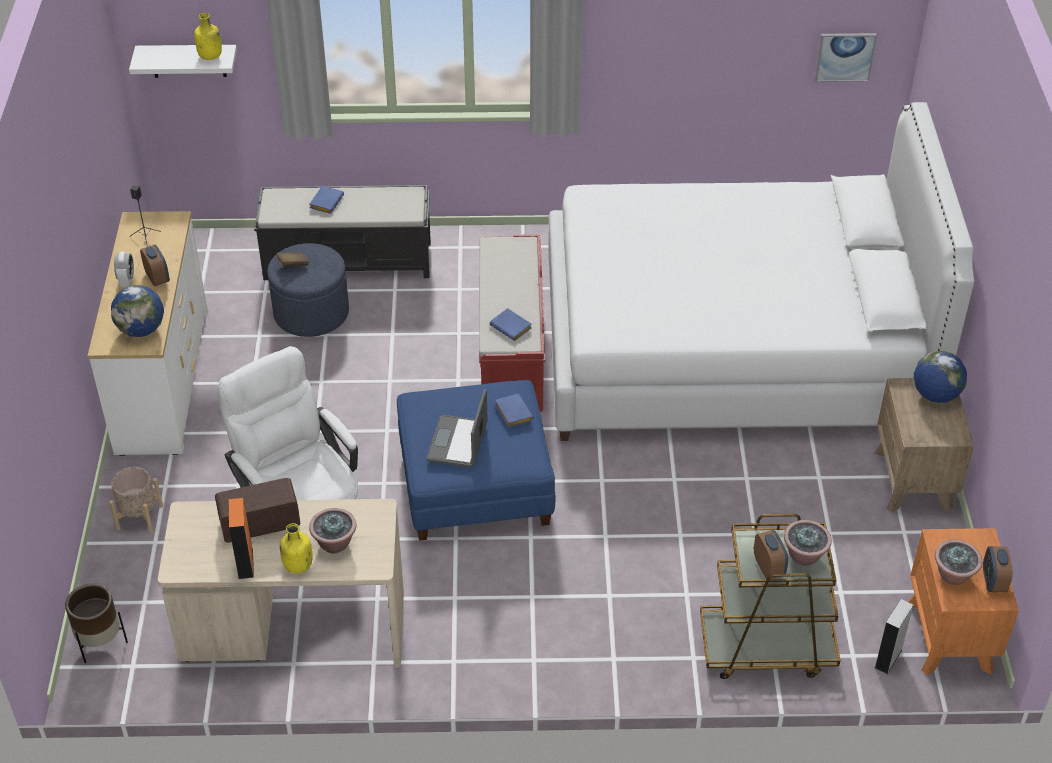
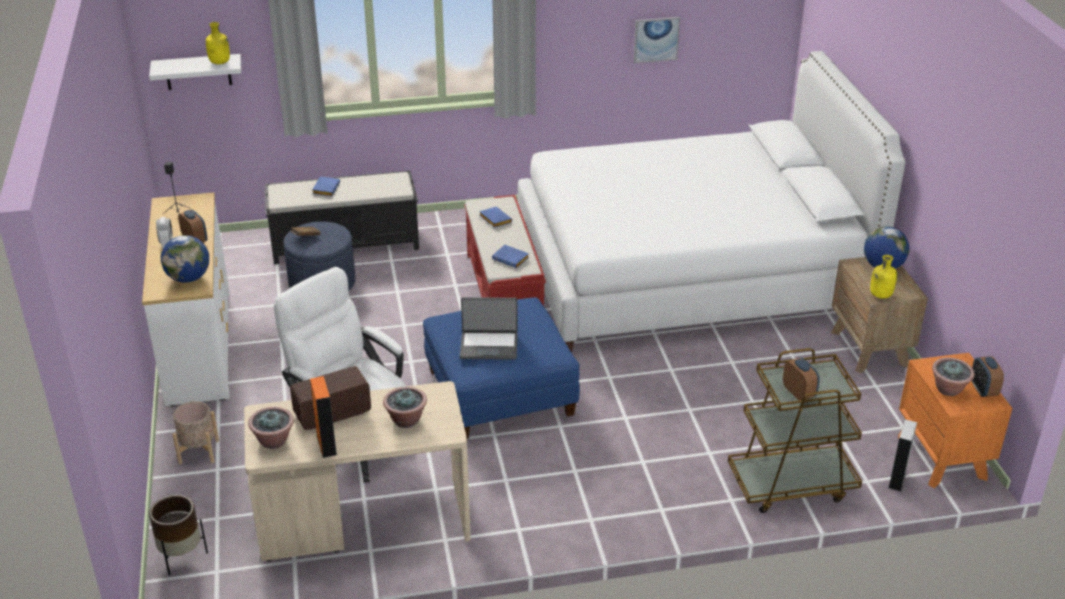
camera: 10 degrees left, 10 degrees down
(297, 566) = (376, 441): yellow bottle -> yellow bottle (880, 295)
(458, 442) = (489, 345): laptop -> laptop turned 90 degrees counterclockwise
(512, 413) = (529, 320): blue book -> blue book (494, 220)
(804, 556) = (825, 381): potted plant -> potted plant (274, 441)
(845, 56) = (745, 30): picture -> picture (656, 39)

